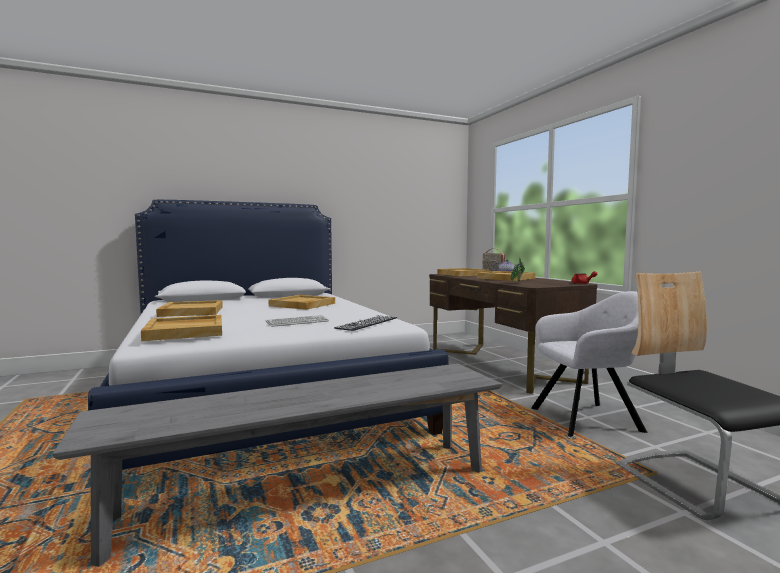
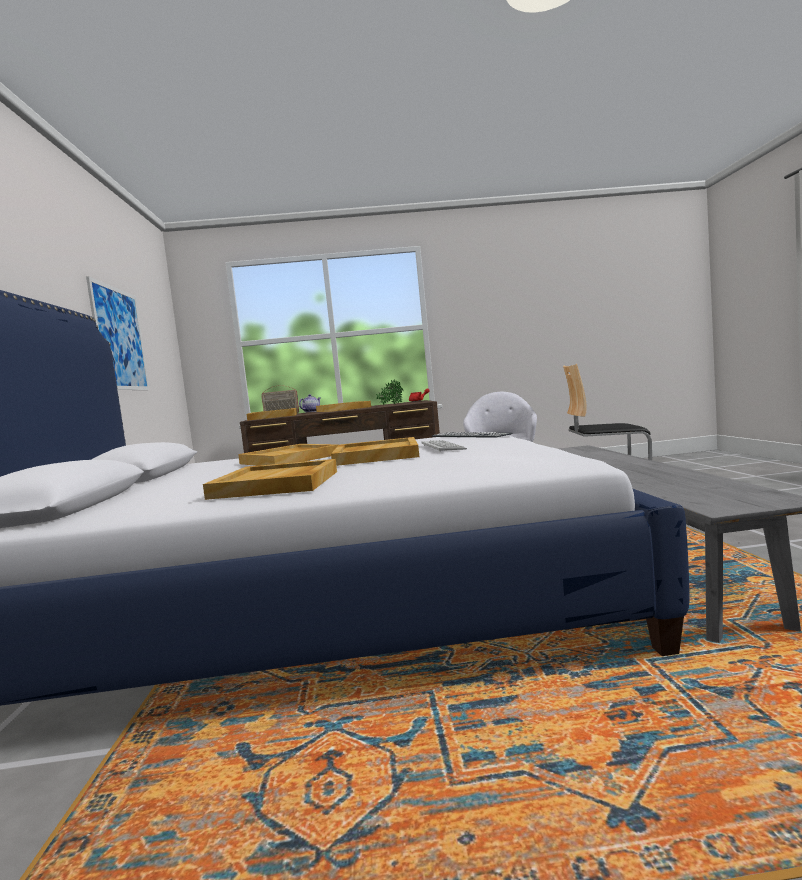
camera: 70 degrees left, 0 degrees up
(186, 331) = (500, 457): beige tray -> beige tray (376, 456)
(371, 212) = (119, 339): none -> picture

